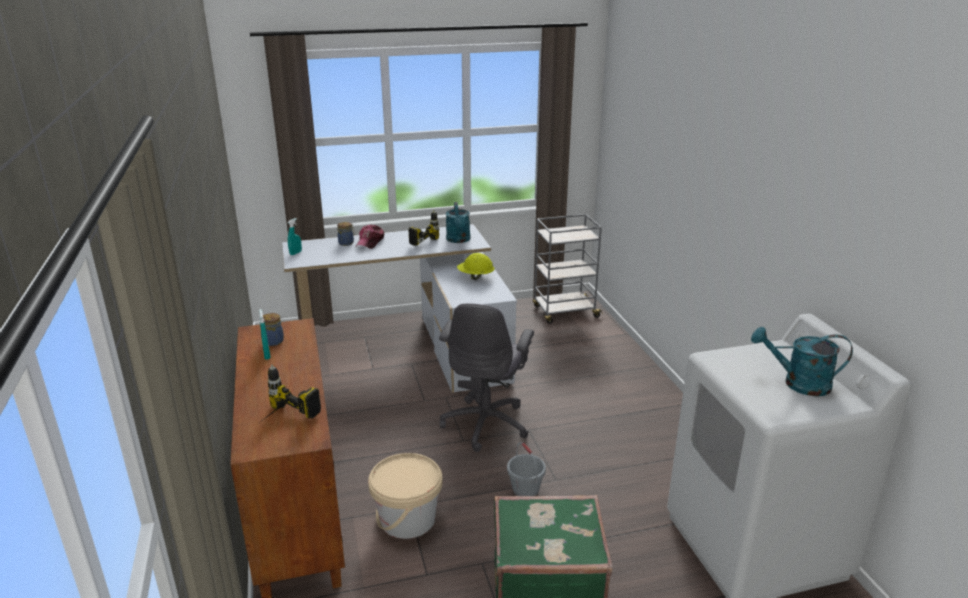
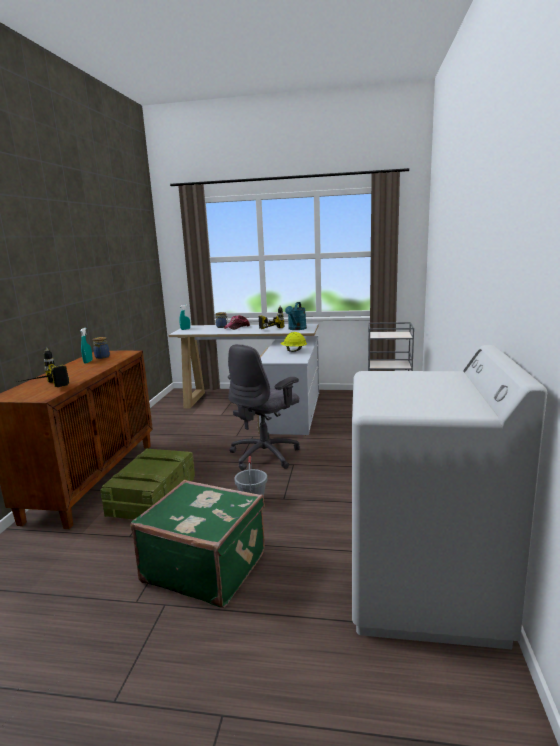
camera: 25 degrees right, 10 degrees down
(407, 519) = (153, 500): beige bucket -> crate
(798, 384) = (434, 394): turquoise watering can -> none

